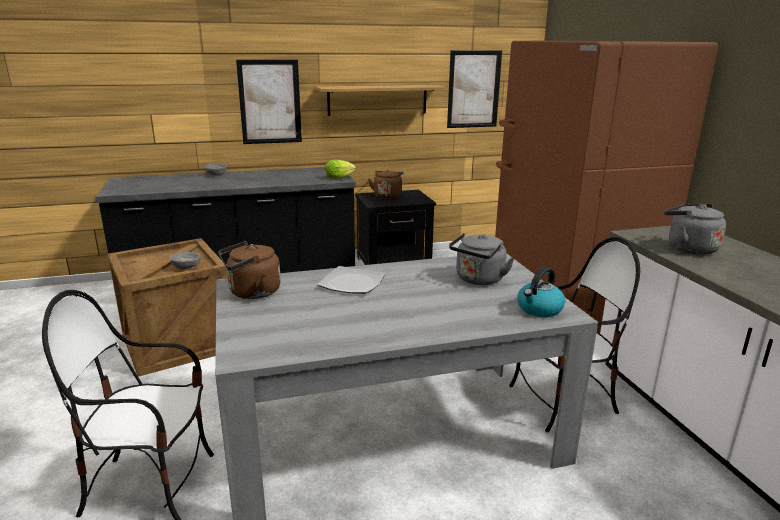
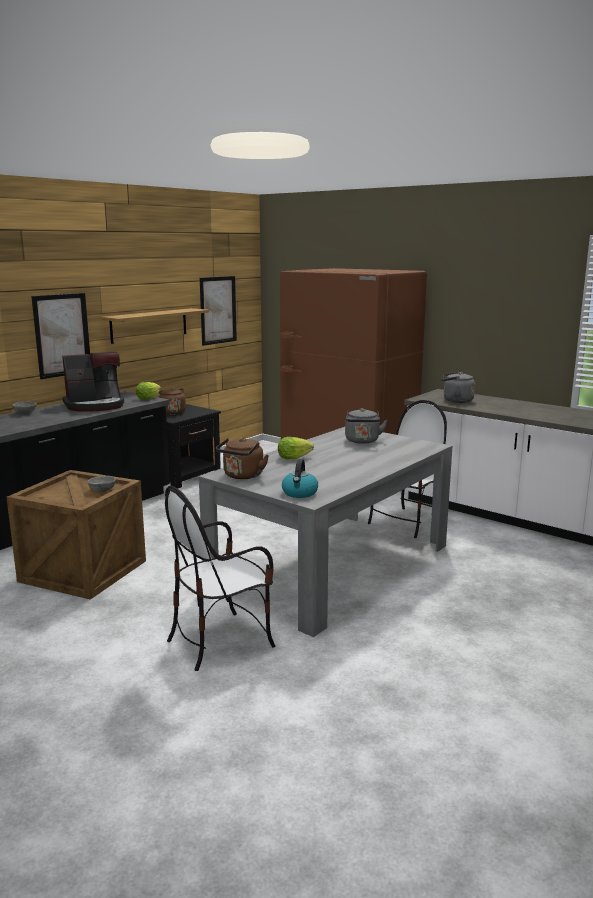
camera: 35 degrees left, 5 degrees down
(281, 177) = (95, 405): none -> coffee machine
(351, 283) = (293, 458): plate -> lettuce
(539, 309) = (418, 446): kettle -> kettle (300, 493)

